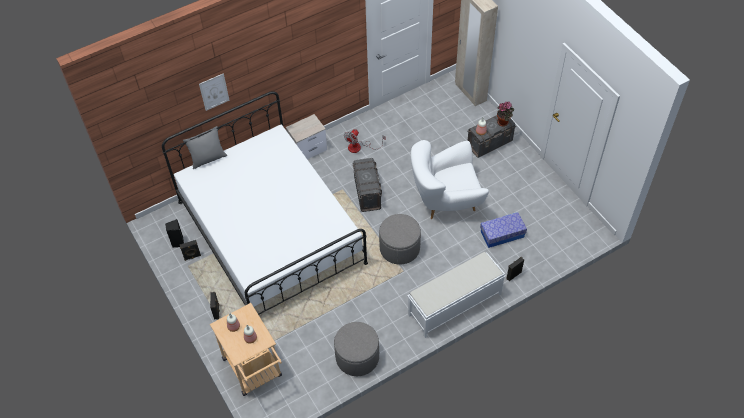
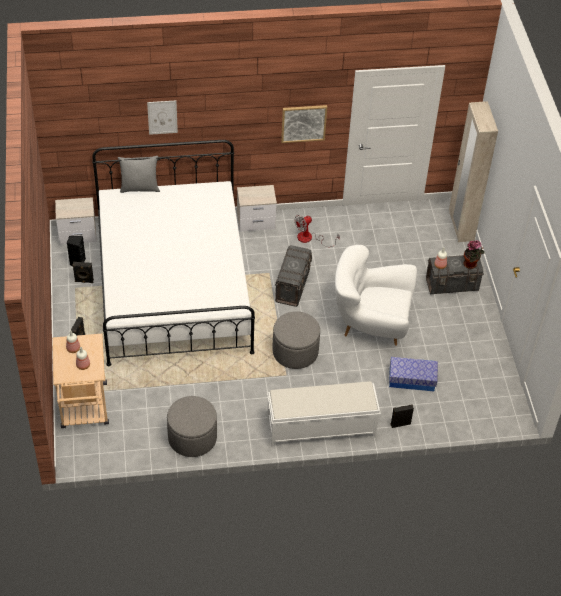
camera: 20 degrees right, 5 degrees down
(165, 217) = (78, 234): none -> nightstand
(330, 54) = (303, 123): none -> picture

